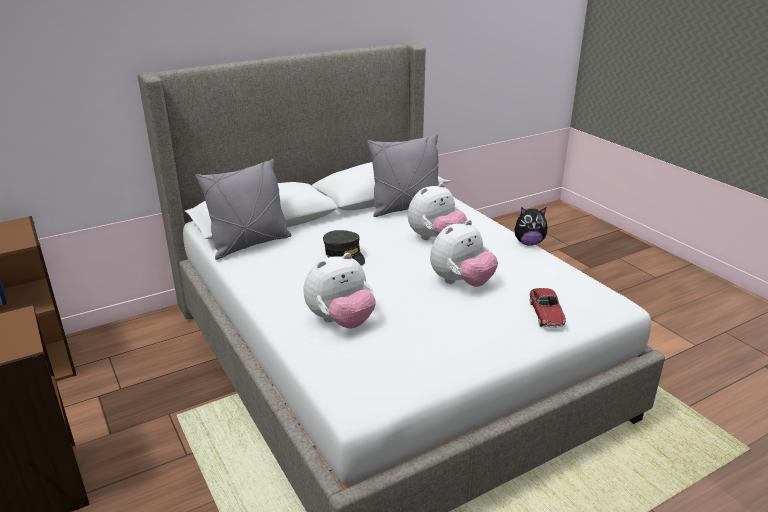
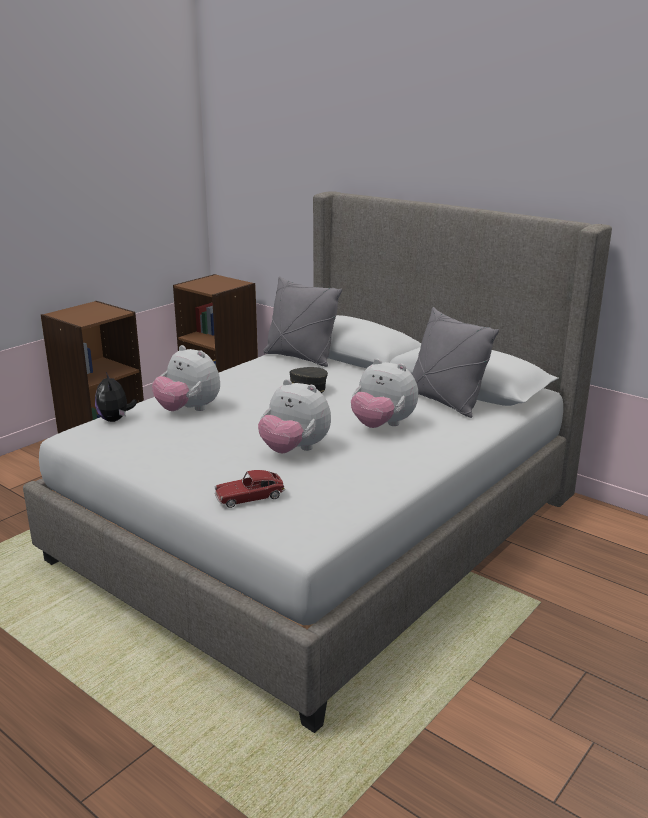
camera: 70 degrees right, 5 degrees down
(528, 243) = (424, 476): plush toy -> plush toy (115, 419)

